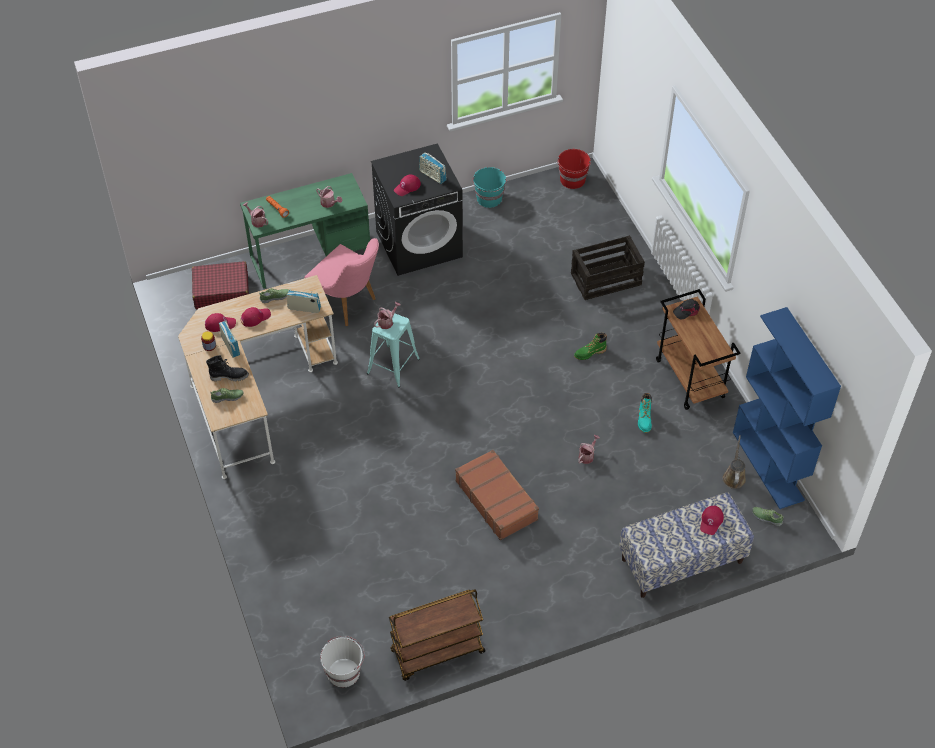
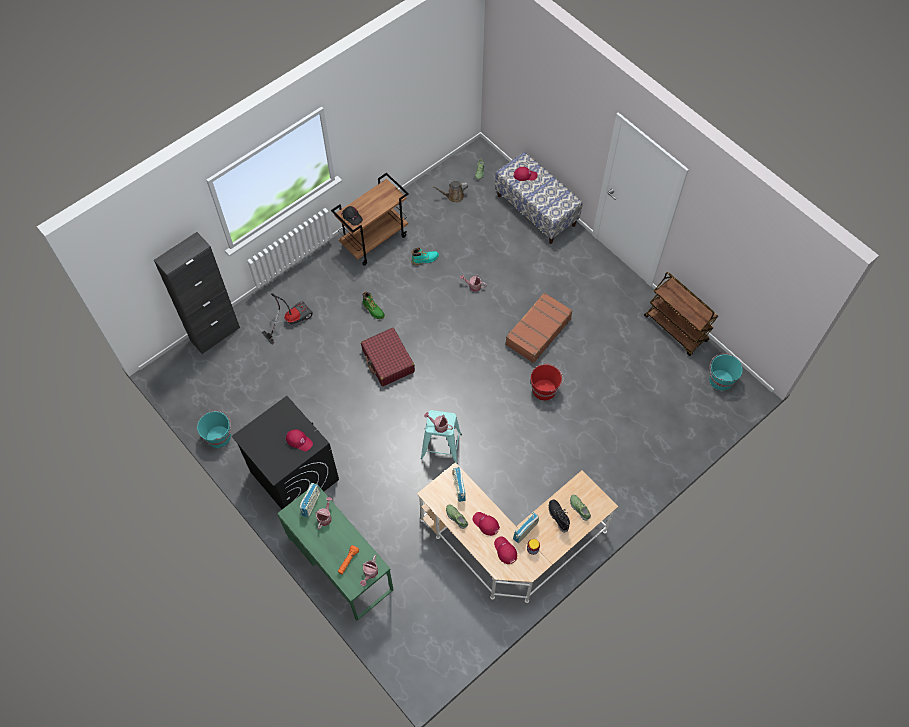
camera: 110 degrees left, 10 degrees up
(221, 291) = (410, 626): red suitcase -> red suitcase (388, 361)
(344, 672) = (720, 380): white bucket -> turquoise bucket
(348, 304) = (387, 507): pink chair -> none
(432, 176) = (277, 425): radio -> radio (311, 503)
(572, 180) = (176, 376): red bucket -> red bucket (544, 389)
(605, 280) = (290, 320): crate -> vacuum cleaner
(612, 217) = (215, 334): none -> black cabinet
(768, 466) = (436, 179): blue bookcase -> none

